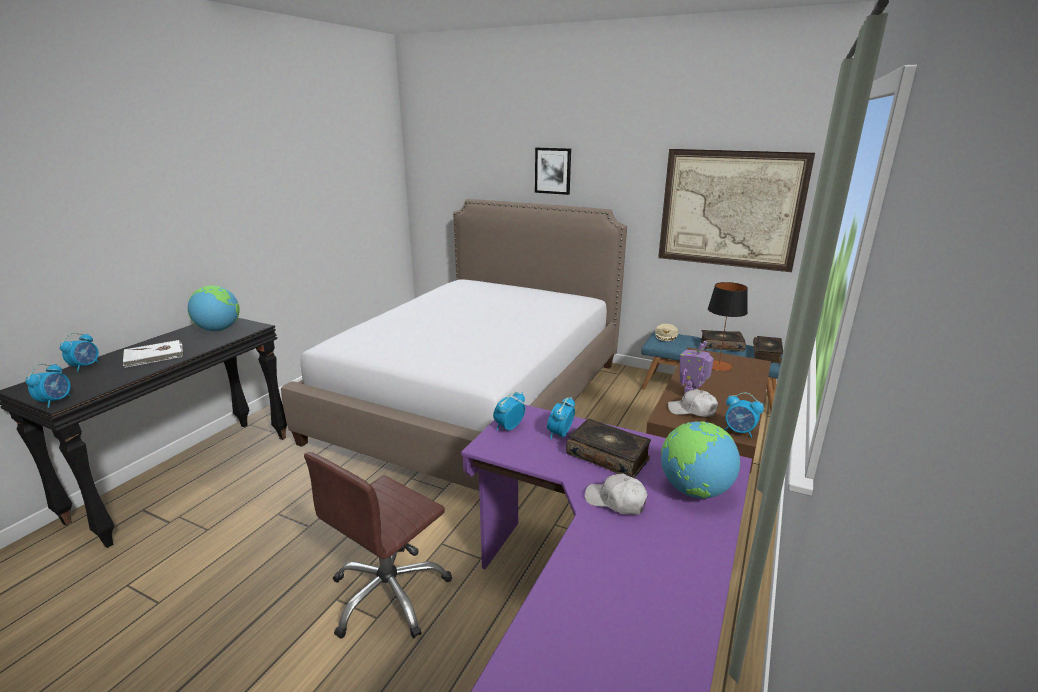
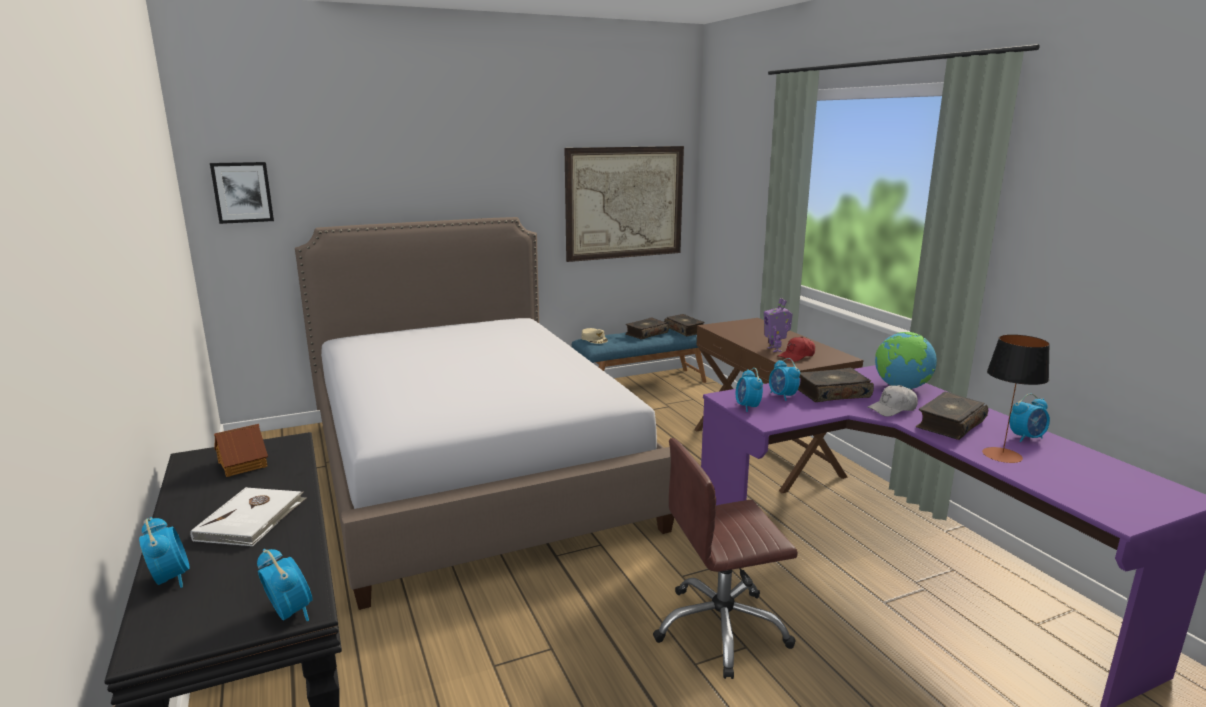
camera: 50 degrees left, 5 degrees down
(218, 330) = (241, 464): globe -> toy house
(389, 594) = (721, 629): brown office chair -> brown office chair turned 90 degrees clockwise
(553, 171) = (435, 180): picture -> picture (242, 192)
(622, 551) = (949, 424): none -> book
(692, 410) = (796, 356): white cap -> red cap
(718, 366) = (742, 329): table lamp -> table lamp (1002, 455)
(739, 432) = (841, 356): alarm clock -> alarm clock (1026, 438)

